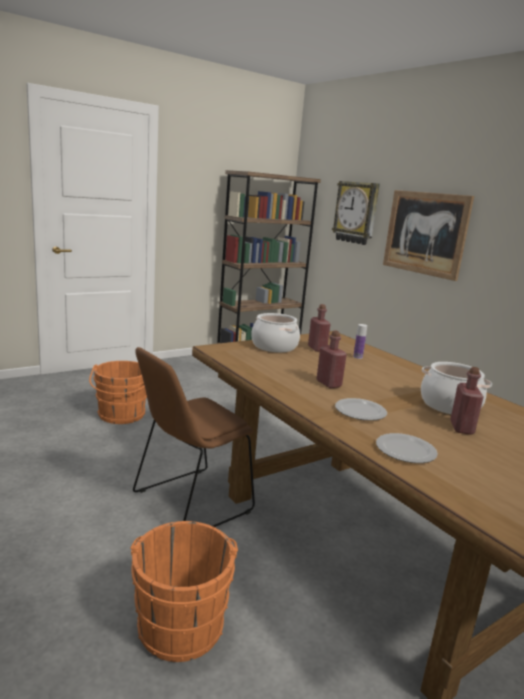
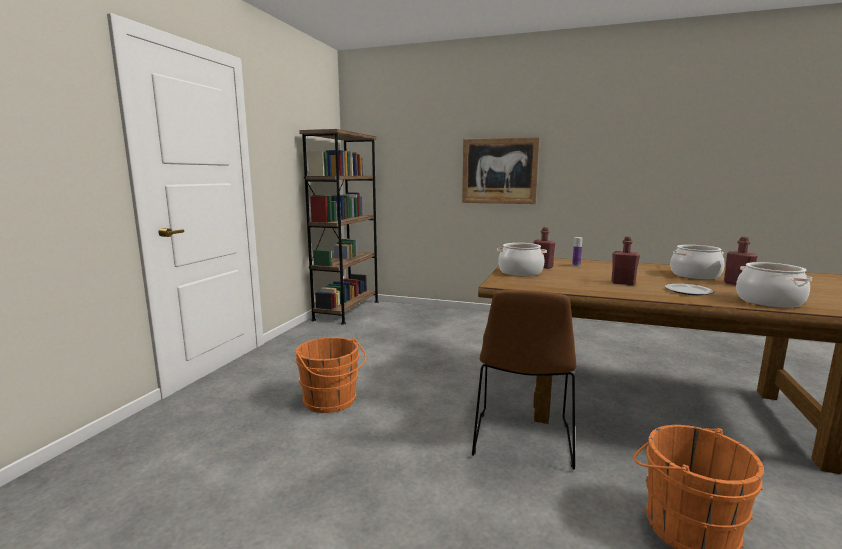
camera: 35 degrees left, 5 degrees down
(356, 212) = (423, 162): wall clock -> none
(405, 450) = (768, 301): plate -> cooking pot

